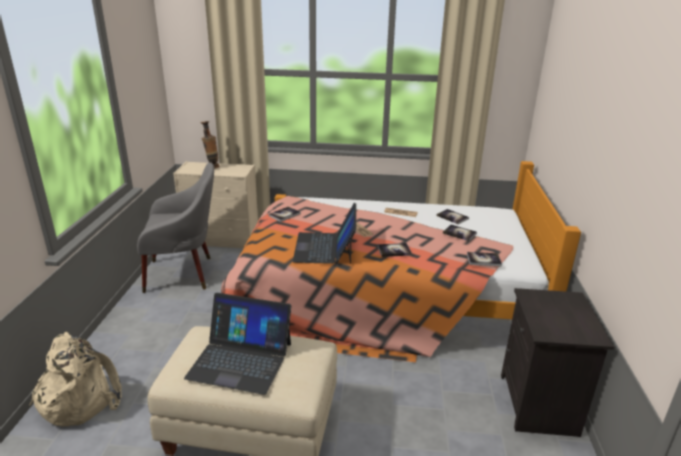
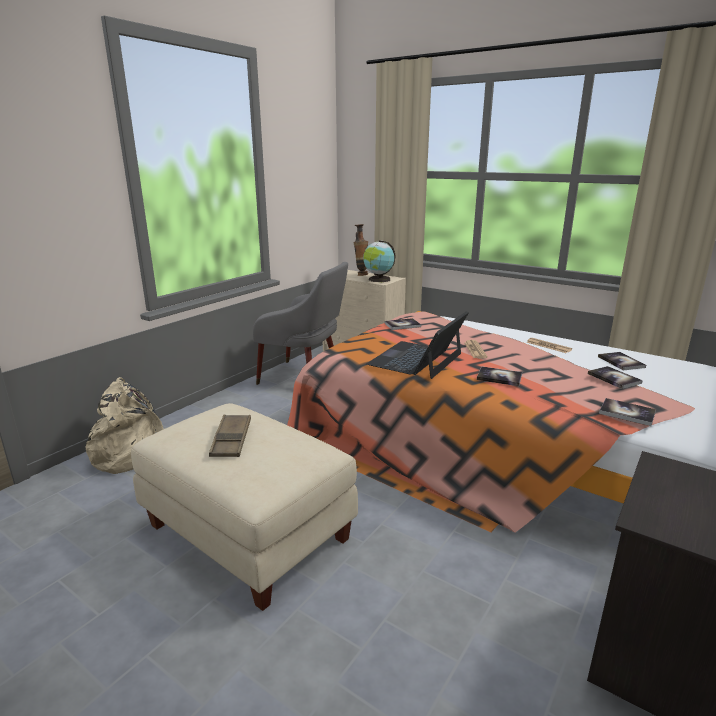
camera: 30 degrees right, 5 degrees down
(234, 171) = (378, 279): none -> globe
(240, 360) = (231, 440): laptop -> brown tray

